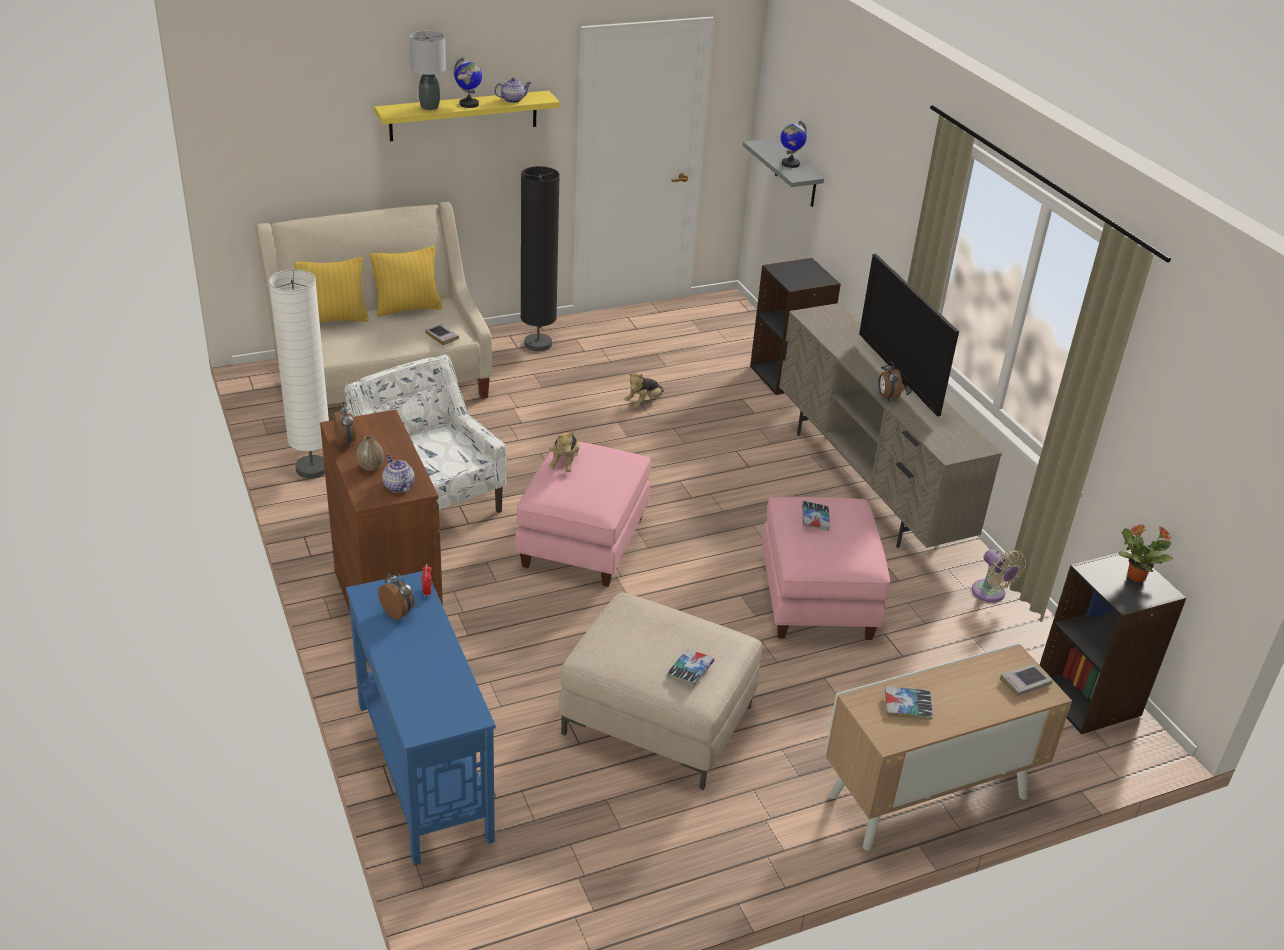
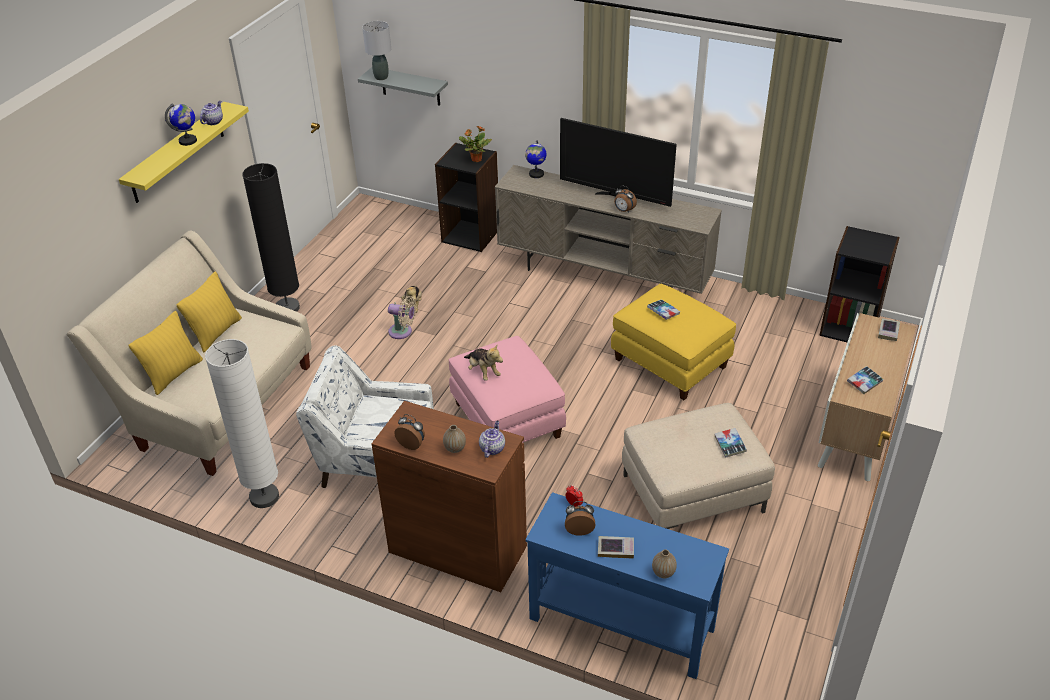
camera: 40 degrees left, 5 degrees up
(398, 486) = (492, 448): teapot -> teapot turned 90 degrees clockwise
(406, 696) = (663, 573): none -> vase
(429, 107) = (163, 158): grey table lamp -> grey table lamp (381, 77)
(442, 337) = (274, 338): book -> book (615, 549)
(790, 164) = (412, 80): globe -> globe (536, 174)
(818, 598) = (671, 363): pink ottoman -> yellow ottoman
(991, 594) = (741, 300): beige fan -> beige fan (402, 332)
(1135, 576) = (867, 240): potted plant -> potted plant (476, 159)

